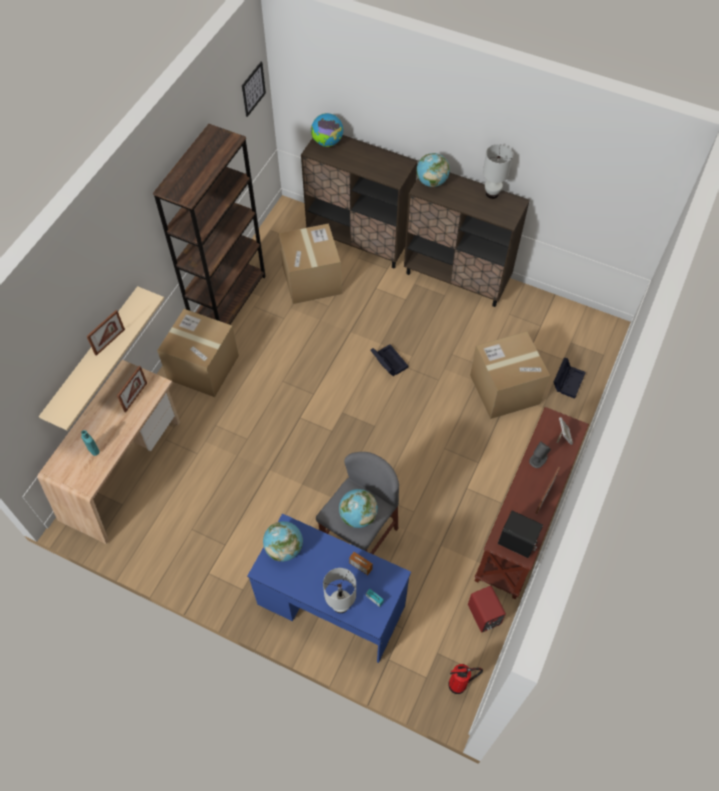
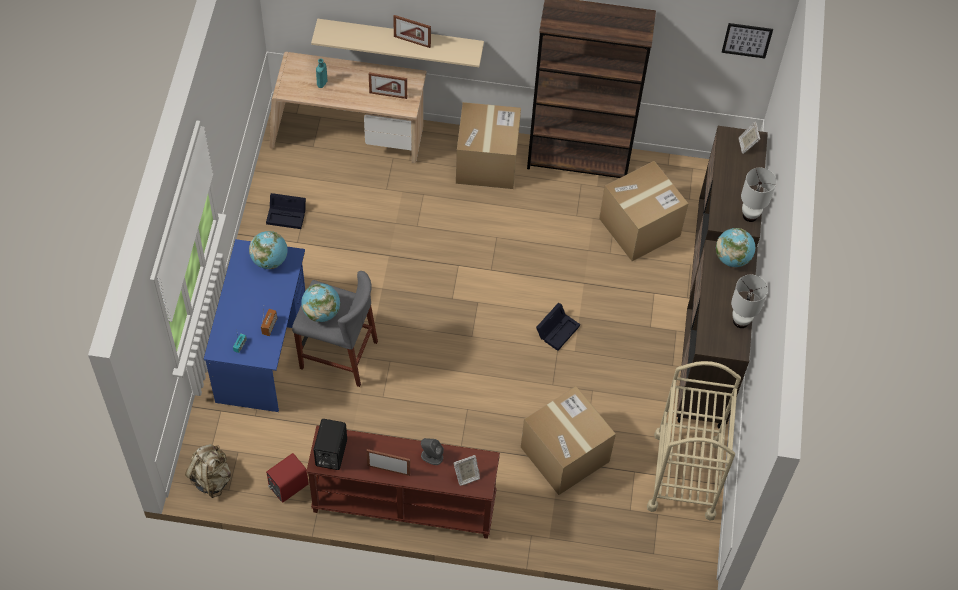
camera: 70 degrees right, 0 degrees up
(327, 142) = (747, 145): globe -> picture frame
(341, 605) = (227, 320): white table lamp -> white table lamp (750, 216)
(459, 684) = (211, 478): fire extinguisher -> beige backpack
(541, 316) = (684, 475): none -> beige cart
(568, 380) = (601, 519): black storage box -> black storage box (287, 215)

